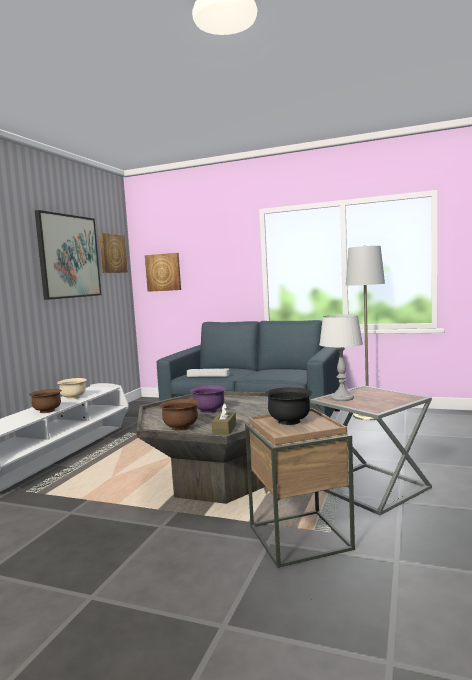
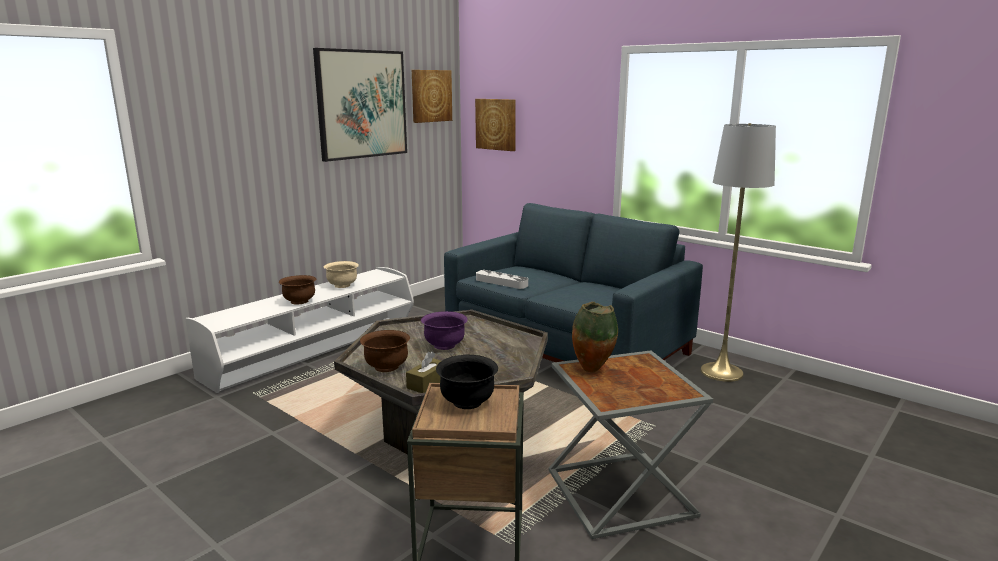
camera: 20 degrees right, 10 degrees up
(342, 398) = (593, 370): grey table lamp -> vase

